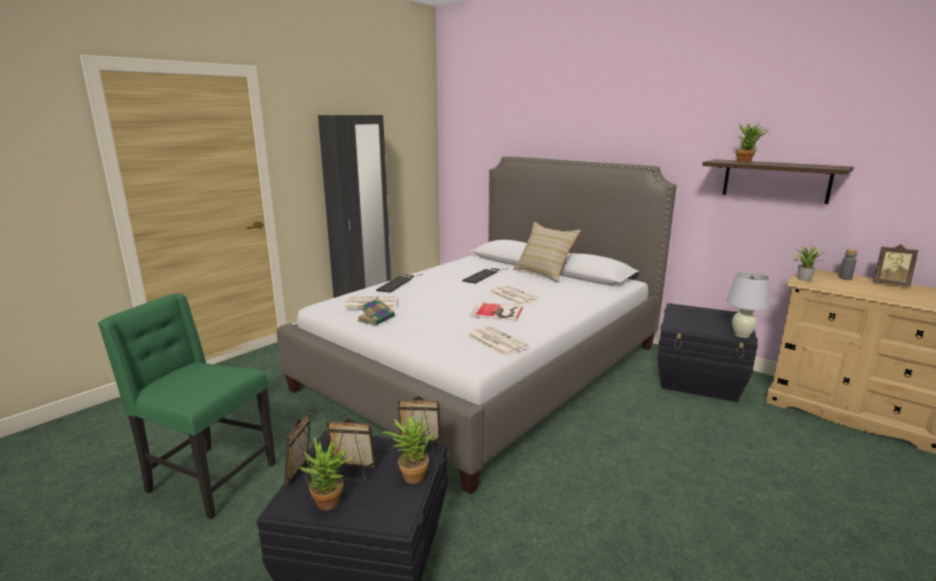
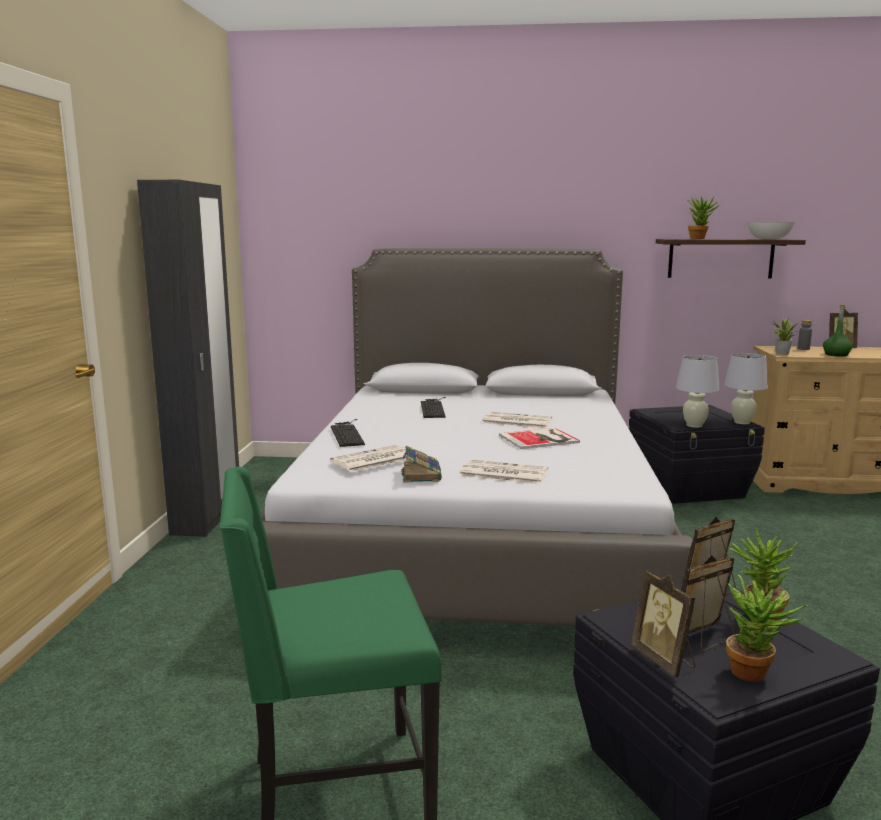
camera: 35 degrees left, 5 degrees down
(495, 341) = (606, 465): newspaper -> newspaper (502, 473)
(544, 273) = (493, 396): beige pillow -> none
(689, 328) = (694, 425): none -> white table lamp
(816, 166) = (768, 239): none -> white bowl
(863, 290) = (836, 355): none -> green bottle

